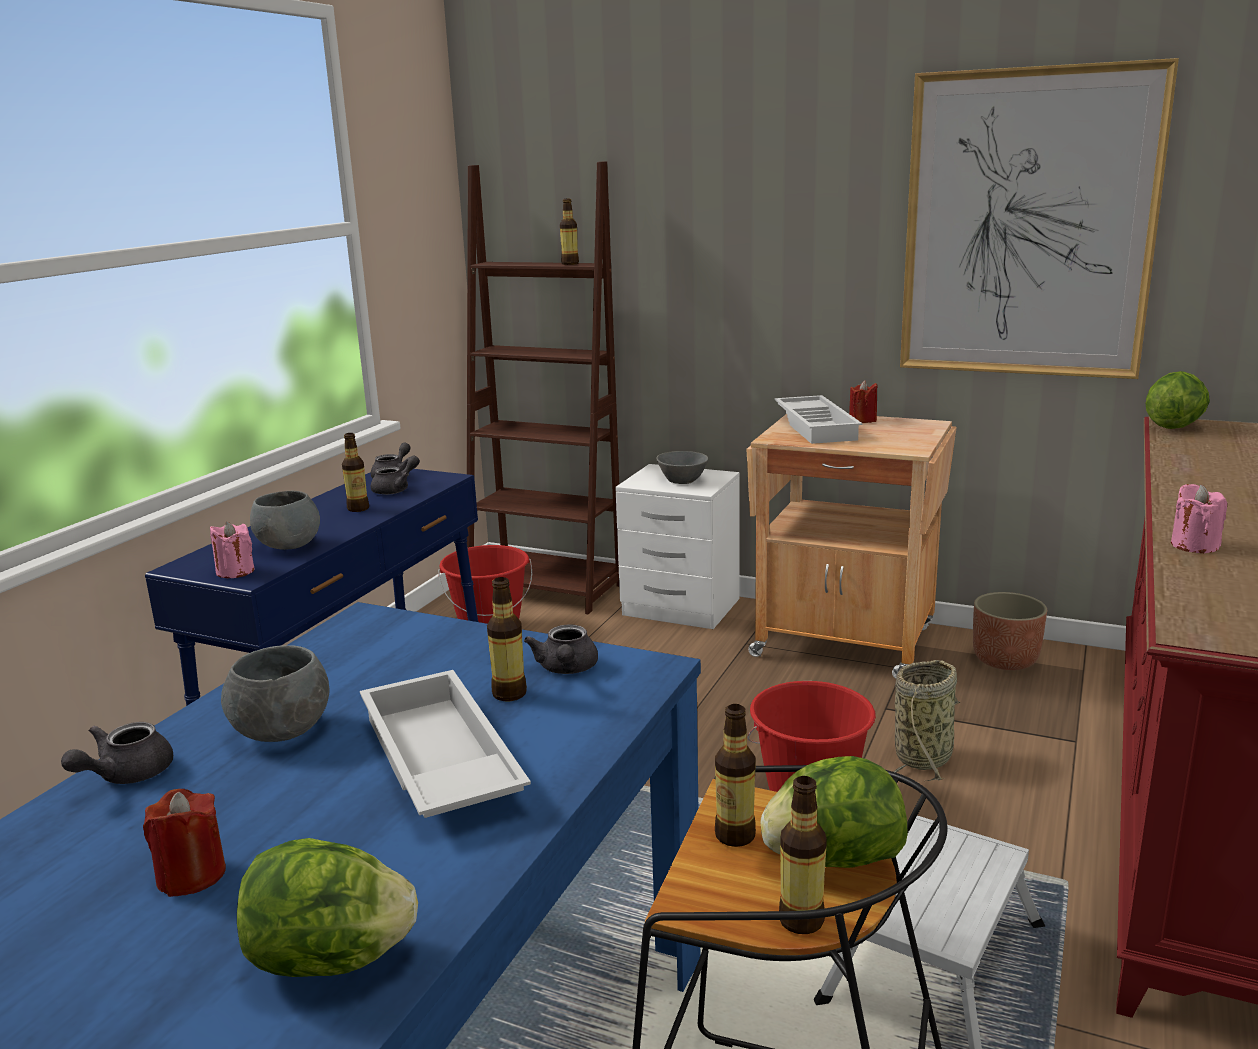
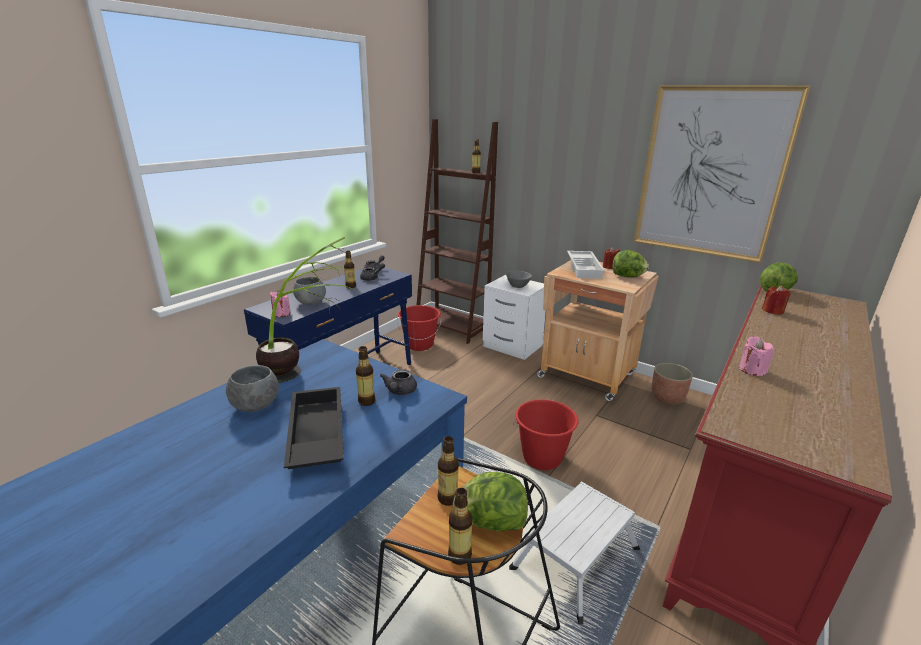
camera: 10 degrees right, 5 degrees up
(125, 775) = (178, 418): grey teapot -> none
(191, 875) = (179, 479): red candle -> red candle (773, 311)
(331, 961) = (214, 540): lettuce -> lettuce (627, 276)
(351, 658) = (305, 370): none -> potted plant
(436, 762) = (315, 435): white tray -> black tray
(924, 756) = (608, 444): basket -> none

